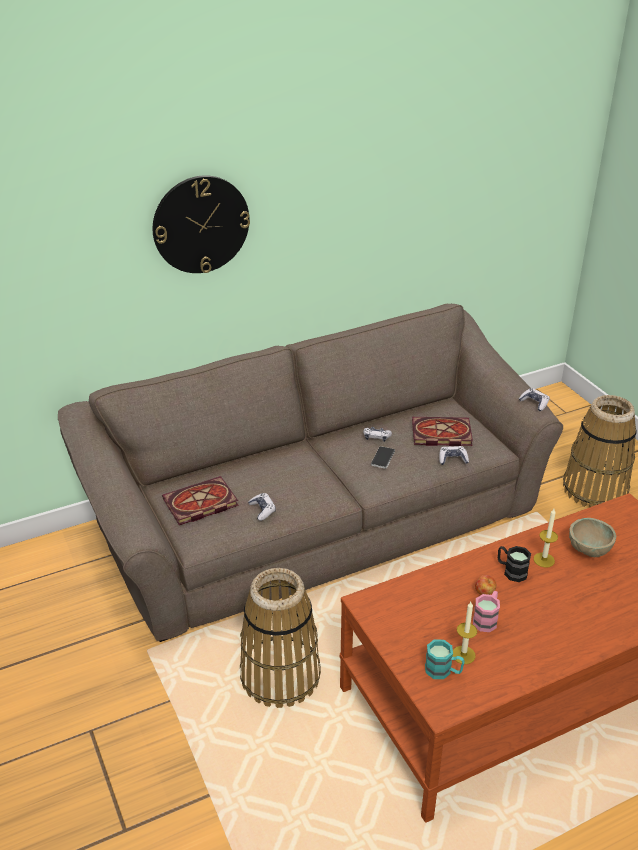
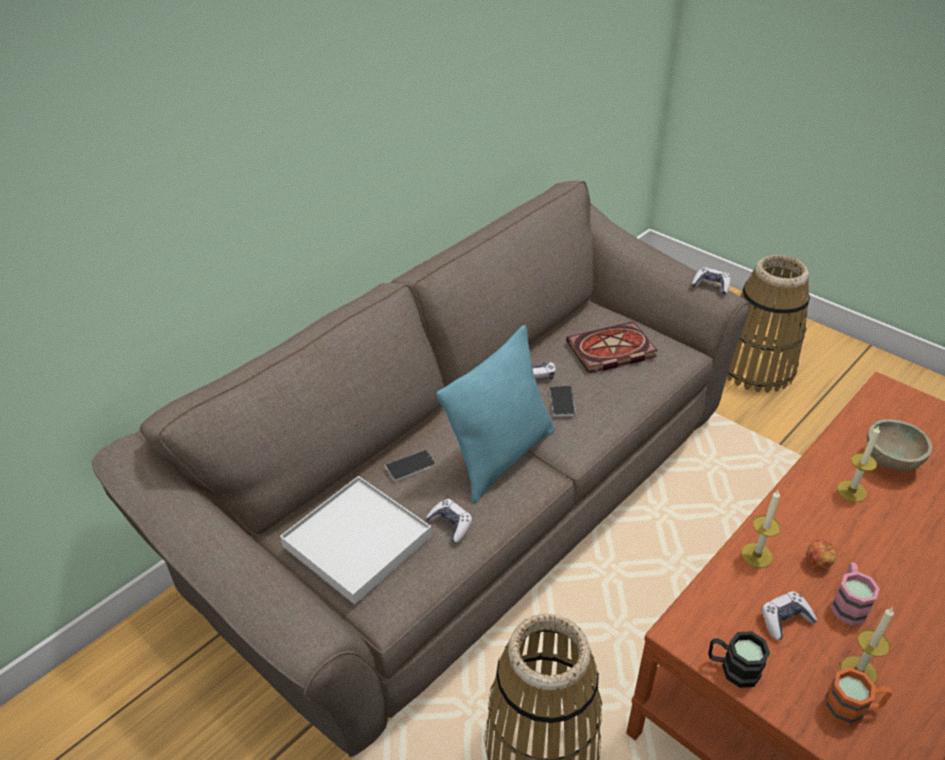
camera: 20 degrees left, 5 degrees up
(199, 504) = (357, 542): book -> white tray
(201, 224) = (253, 124): wall clock -> none
(256, 471) = (410, 466): none -> phone
(320, 481) = (501, 457): none -> turquoise pillow
(443, 671) = (852, 709): turquoise mug -> orange mug
(445, 577) = (756, 555): none -> candle
(452, 459) = (645, 381): game controller -> game controller (785, 619)
(511, 571) = (826, 520): black mug -> black mug (732, 668)

